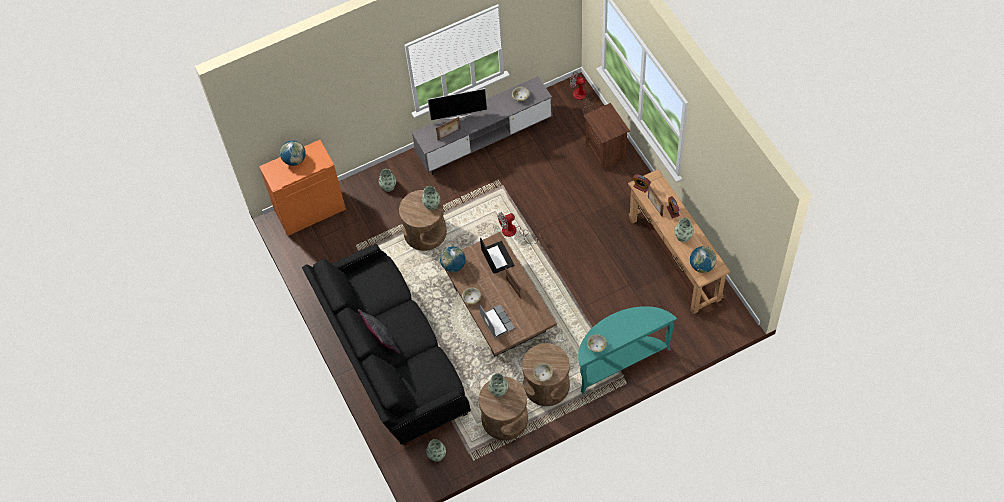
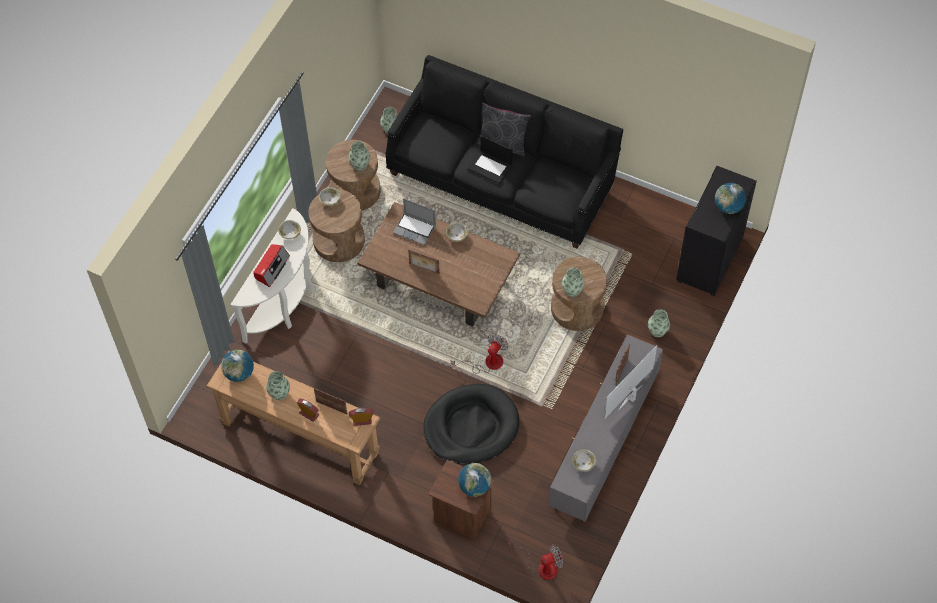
camera: 140 degrees right, 0 degrees up
(310, 210) = (710, 259): orange cabinet -> black cabinet
(453, 265) = (501, 255): globe -> globe (474, 486)
(497, 257) = (466, 288): laptop -> laptop (490, 166)
(558, 199) = (471, 426): none -> black dog bed
(619, 361) = (285, 302): turquoise console table -> white console table
(628, 327) = (271, 268): none -> radio

